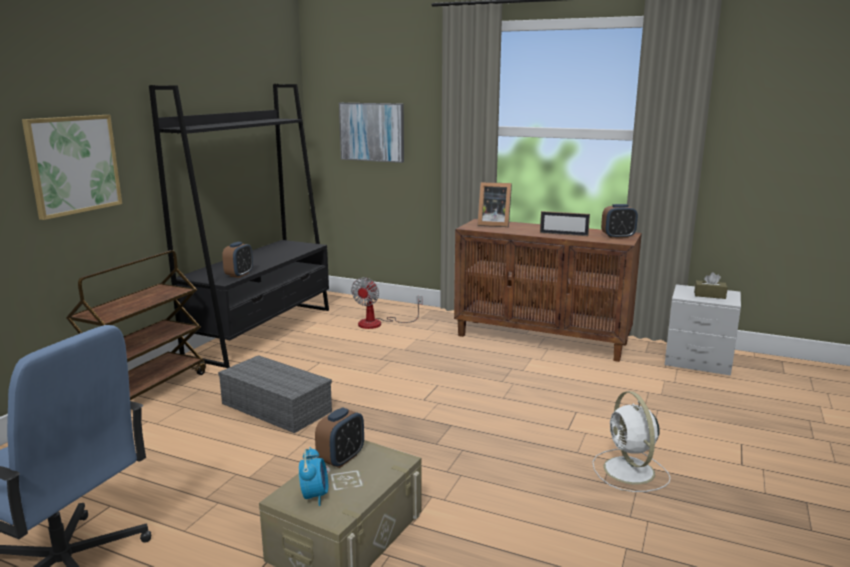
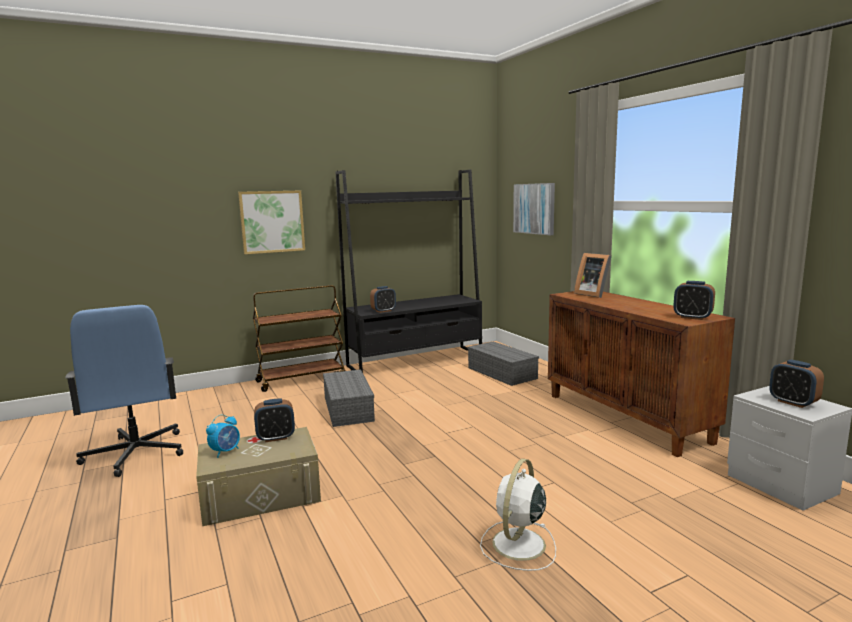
camera: 40 degrees right, 5 degrees down
(378, 323) = (503, 373): fan -> grey storage box
(563, 234) = (638, 308): picture frame -> none
(709, 295) = (793, 402): brown tissue box -> alarm clock

